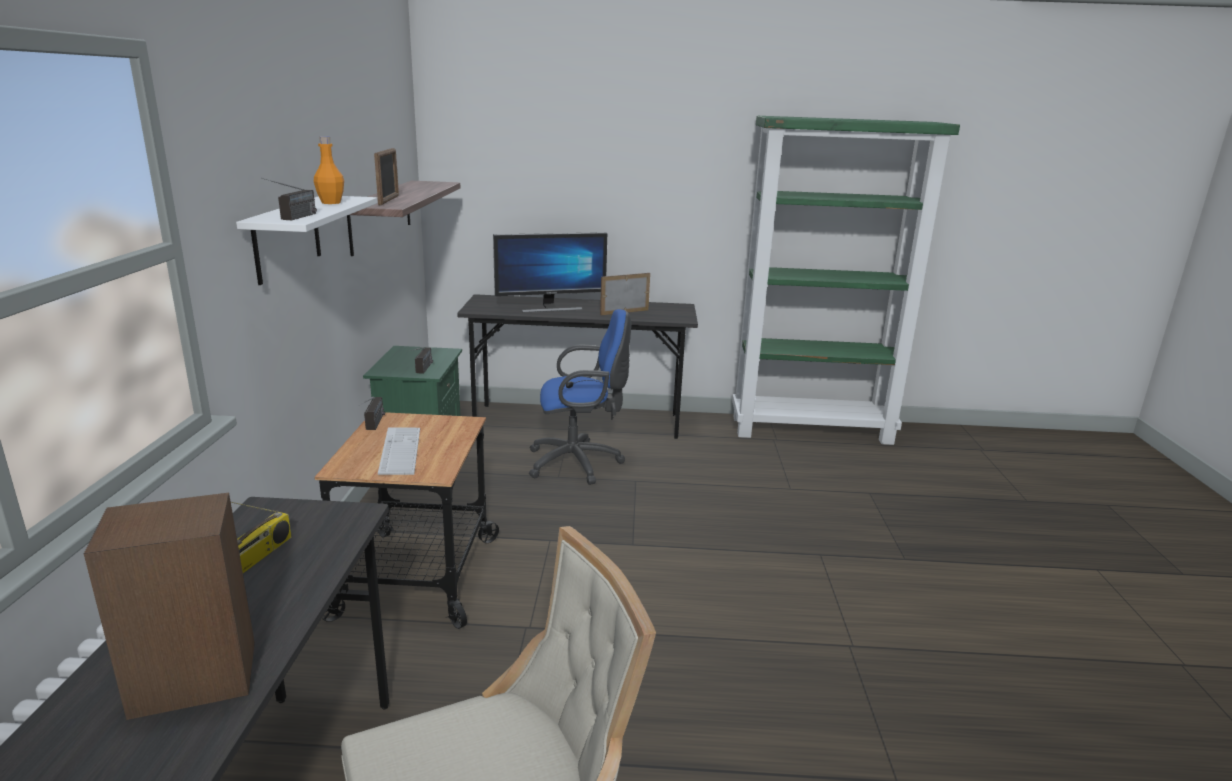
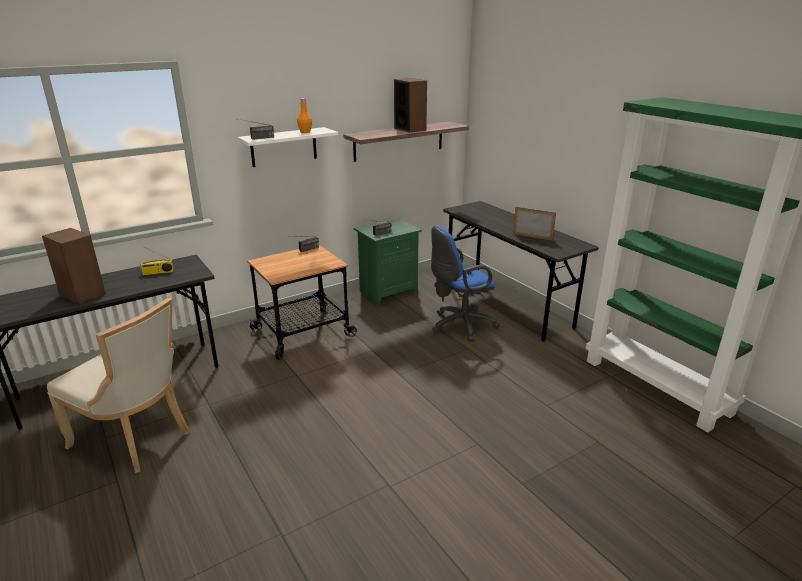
camera: 55 degrees right, 5 degrees up
(389, 200) = (378, 133): picture frame -> none
(400, 451) = (288, 264): keyboard -> none
(407, 192) = (410, 129): none -> speaker
(550, 308) = (497, 220): monitor -> none
(579, 463) = (459, 325): blue office chair -> blue office chair turned 105 degrees clockwise

